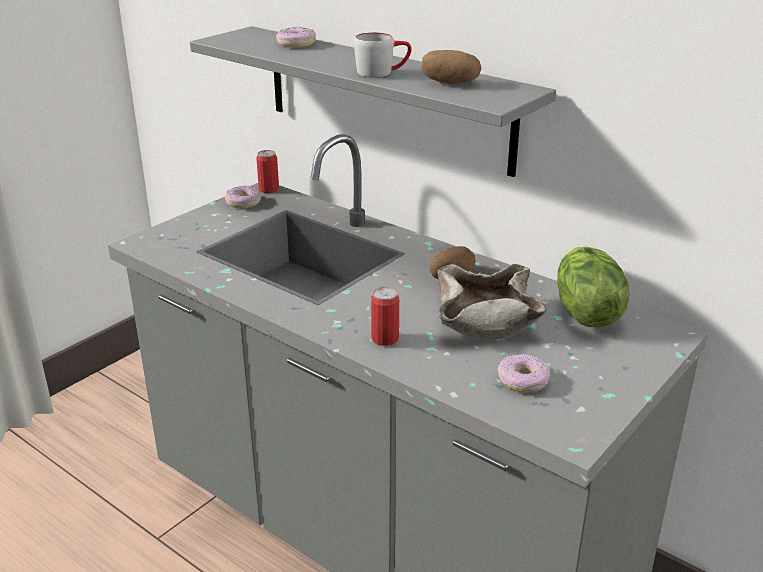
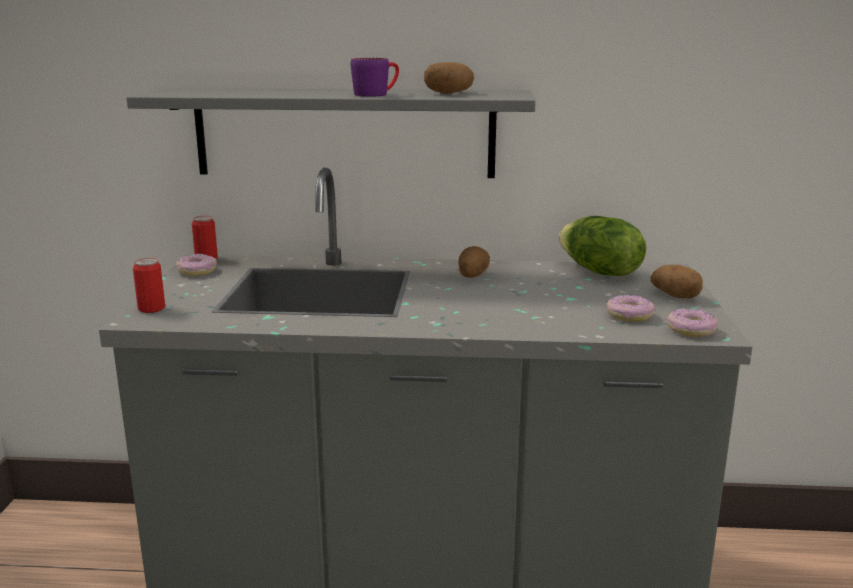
camera: 35 degrees left, 10 degrees down
(296, 44) = (245, 90): donut -> donut (691, 330)
(382, 72) = (377, 94): grey mug -> purple mug
(385, 339) = (491, 321): can -> can (151, 308)
(483, 320) = (542, 292): beige bowl -> none
(616, 373) = (676, 296): none -> potato

